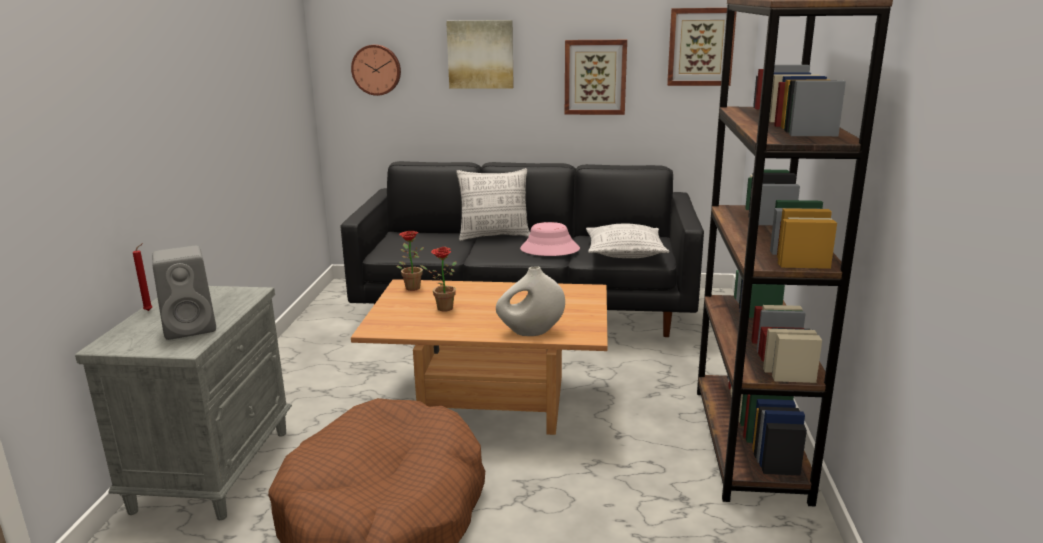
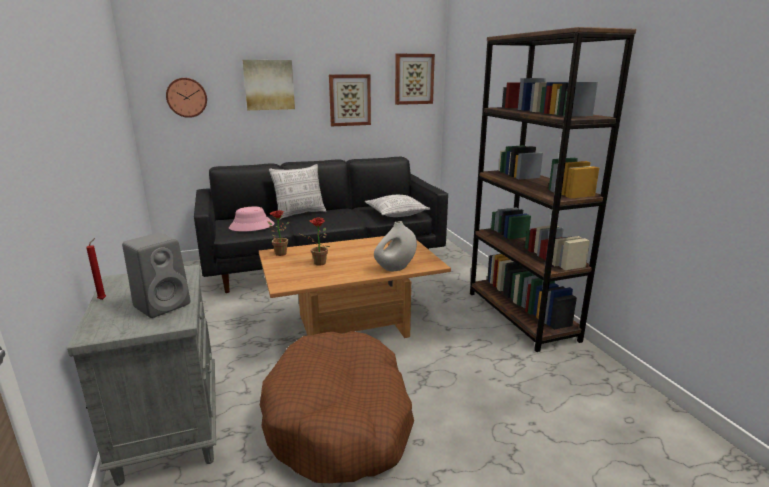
camera: 25 degrees left, 0 degrees up
(549, 249) = (347, 218): pink hat -> pink hat (251, 226)

